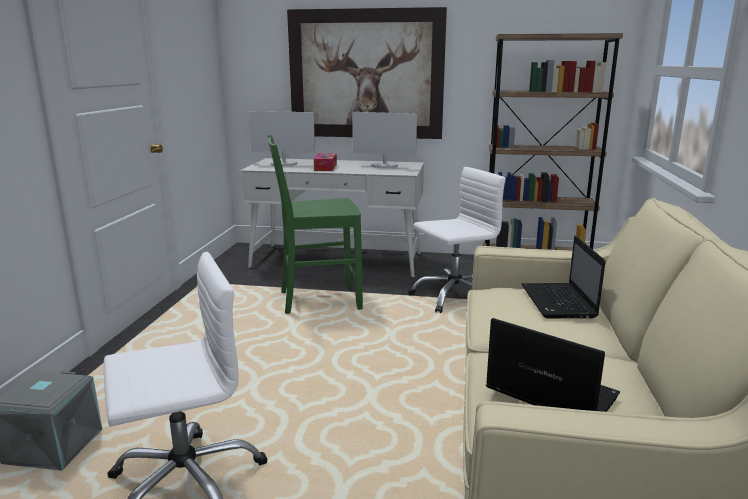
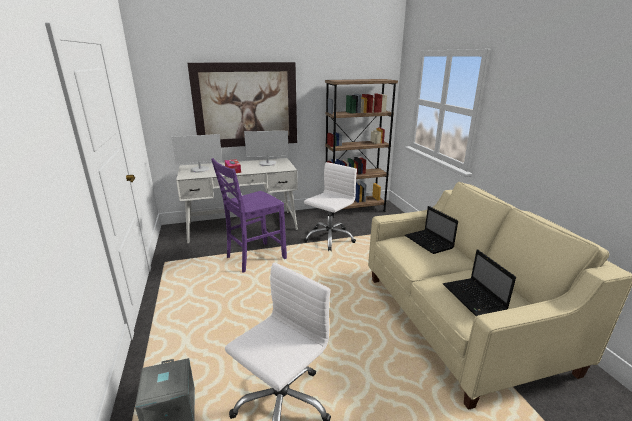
camera: 25 degrees left, 5 degrees up
(318, 300) = (254, 258): green chair -> purple chair
(548, 393) = (474, 298): laptop -> laptop turned 120 degrees counterclockwise

